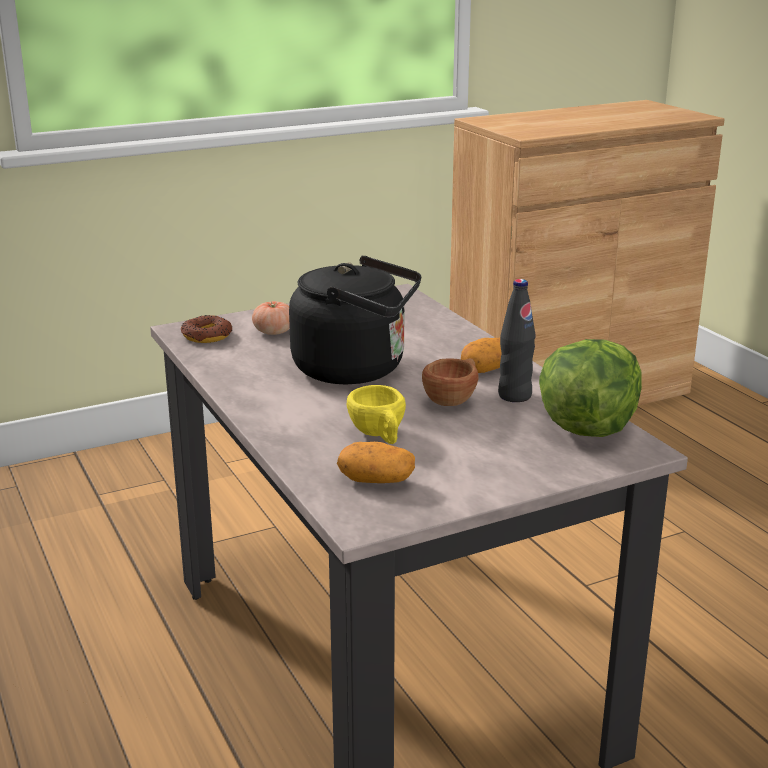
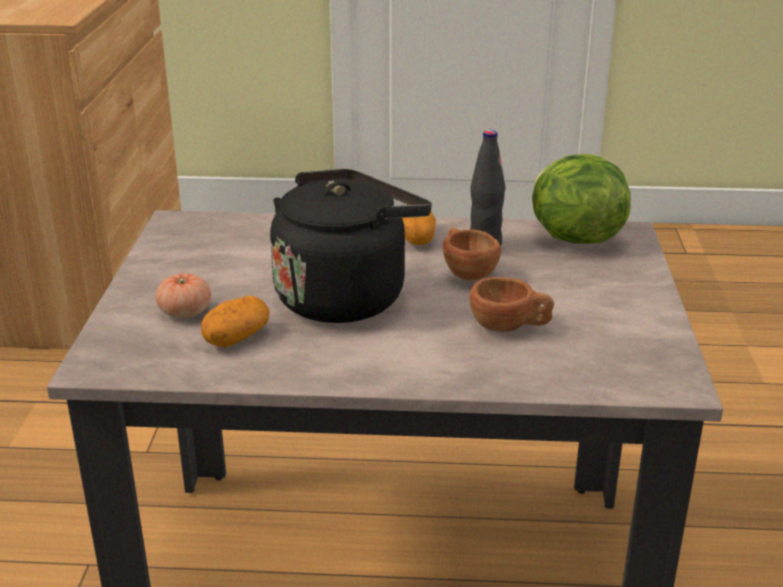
camera: 60 degrees left, 5 degrees up
(207, 336) = (139, 355): donut -> none
(376, 481) = (601, 355): potato -> potato (236, 338)
(379, 435) = (509, 327): yellow cup -> brown cup

